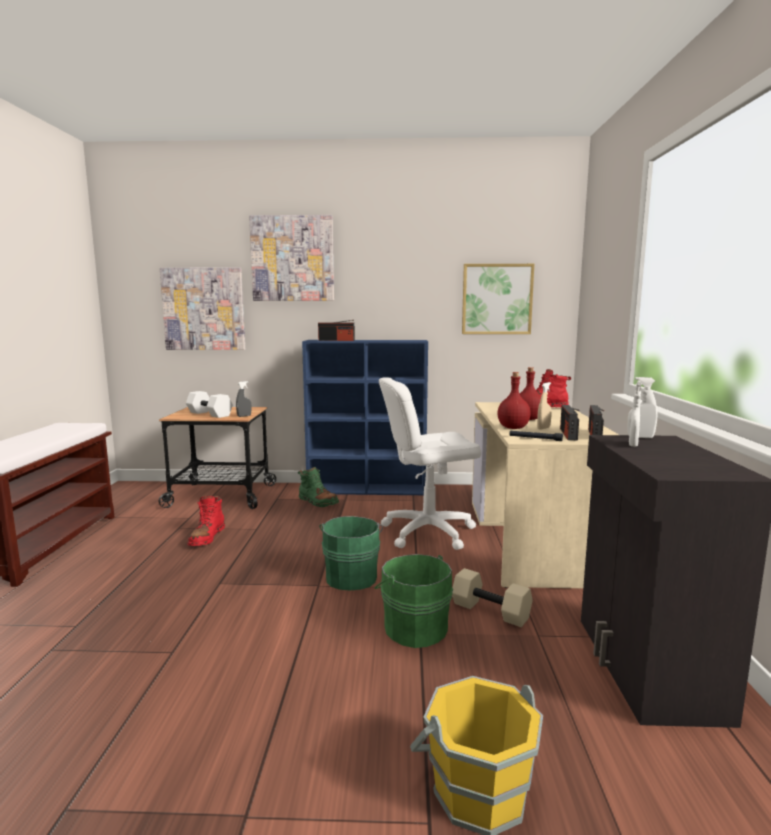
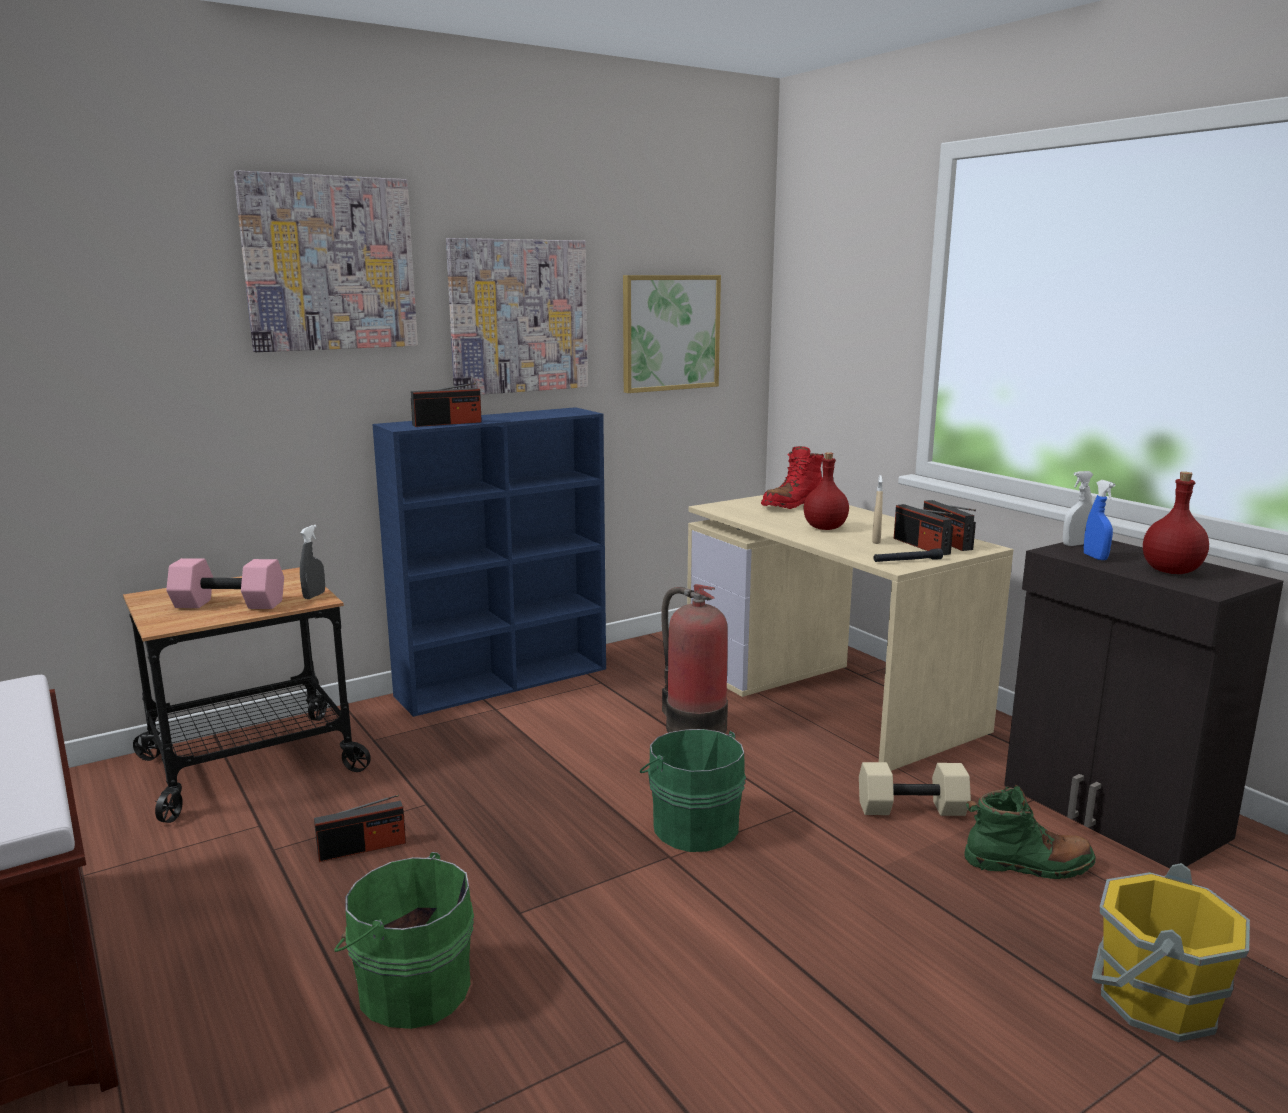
camera: 35 degrees left, 5 degrees up
(204, 309) = (135, 375): picture -> picture (518, 316)
(207, 537) = (362, 848): red boot -> radio
(208, 414) = (227, 605): white dumbbell -> pink dumbbell
(317, 502) = (456, 725): green boot -> green boot (1028, 864)
(414, 627) = (865, 863): green bucket -> green bucket (411, 988)
(428, 531) = (692, 726): white office chair -> fire extinguisher
(513, 428) = (843, 547): red bottle -> red bottle (1170, 571)
(633, 444) = (1095, 557): white spray bottle -> blue spray bottle

